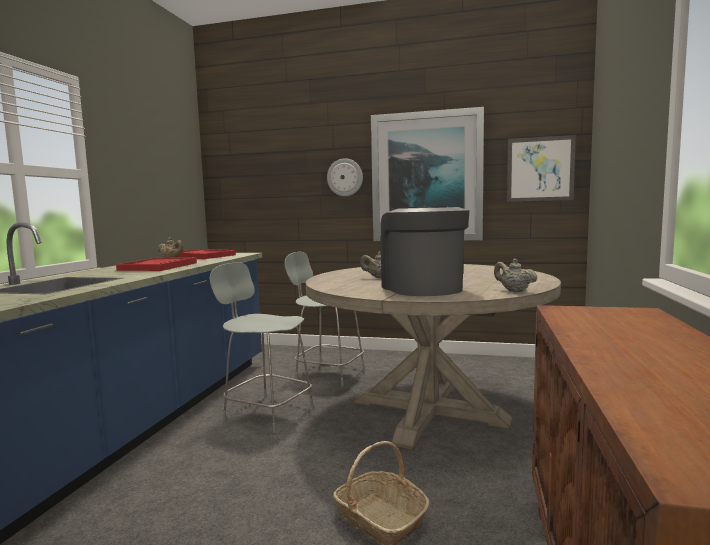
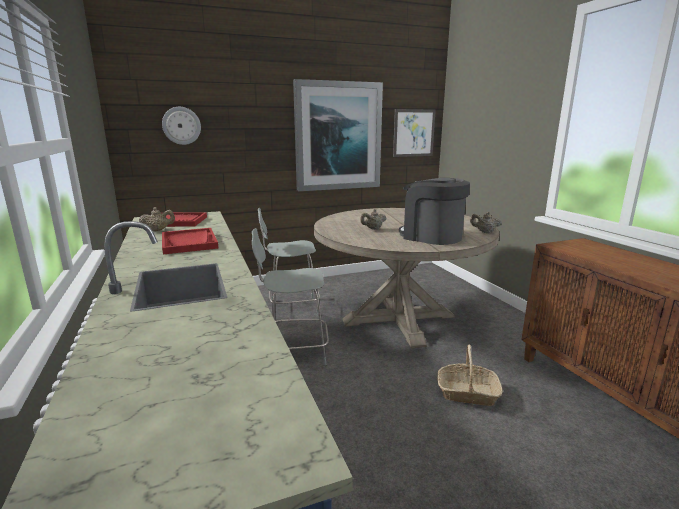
camera: 35 degrees left, 10 degrees up
(345, 177) = (269, 134): wall clock -> wall clock (181, 125)

